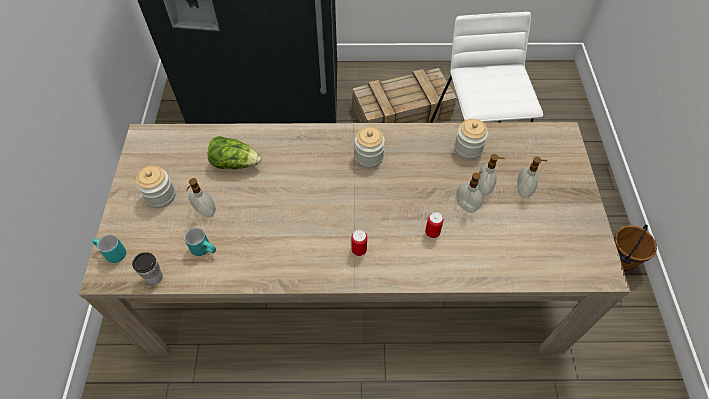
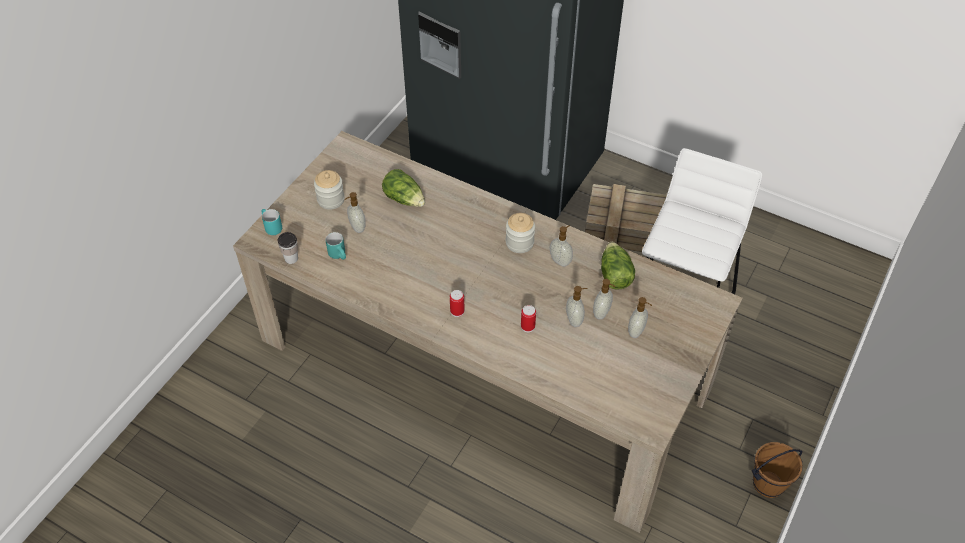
camera: 30 degrees right, 5 degrees down
(415, 157) = (560, 260): none -> soap dispenser
(468, 149) = (614, 275): jar -> lettuce

